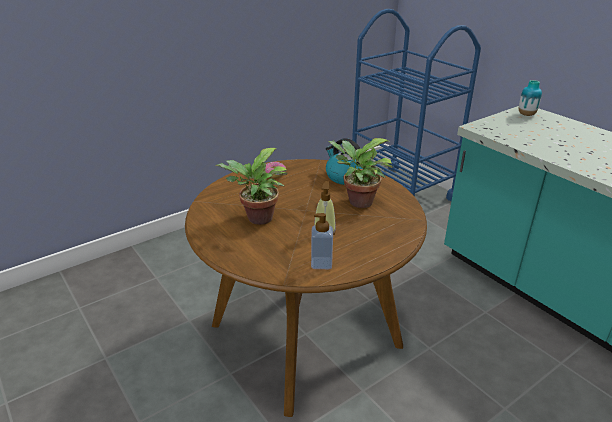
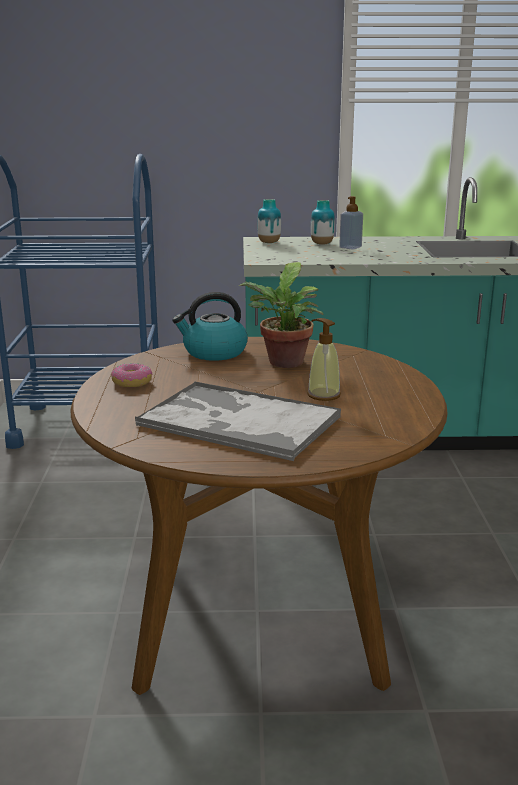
camera: 55 degrees left, 10 degrees down
(257, 219) = (237, 421): potted plant -> tray
(321, 263) = (391, 415): soap dispenser -> soap dispenser (350, 247)
(562, 129) = (322, 244): none -> vase

